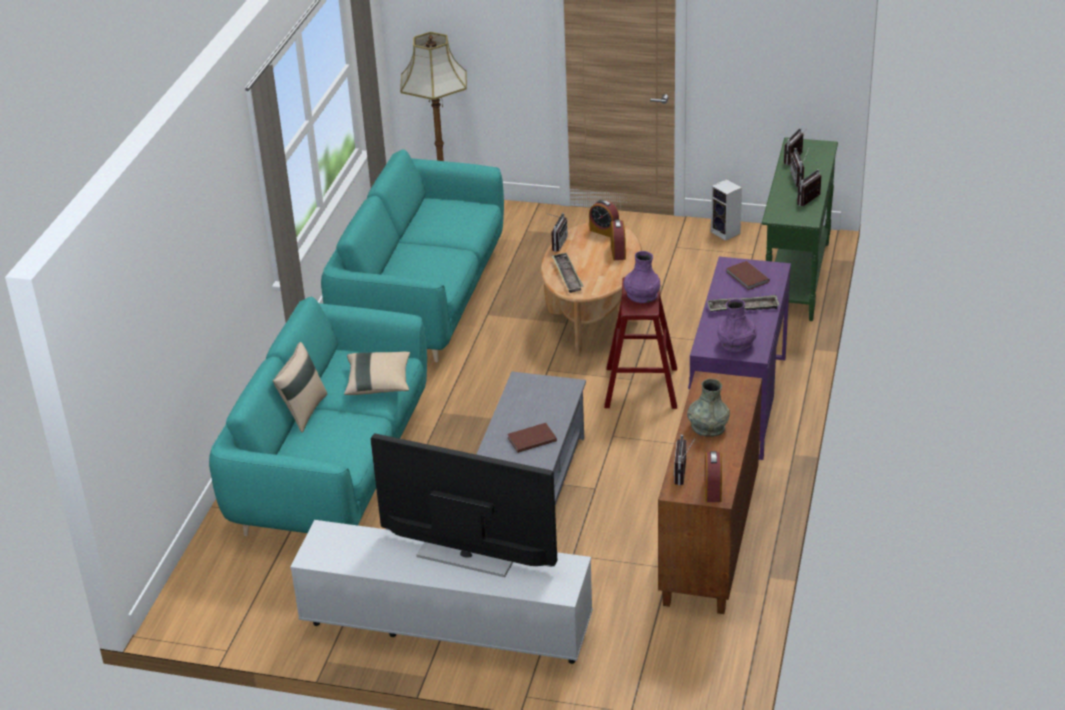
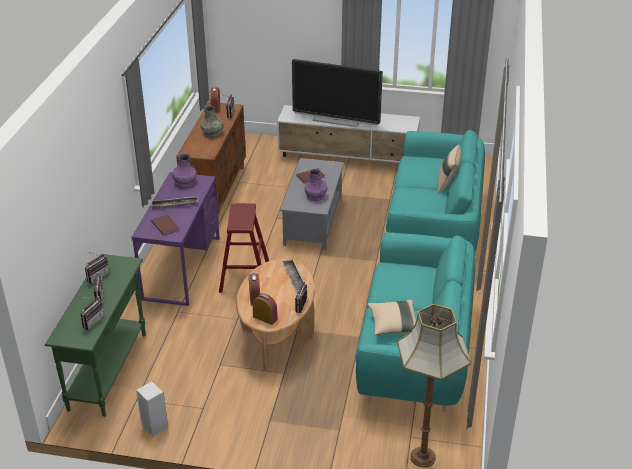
camera: 175 degrees right, 0 degrees up
(378, 383) = (408, 198): beige pillow -> beige pillow (394, 325)
(642, 295) = (240, 216): purple vase -> purple vase (315, 196)

